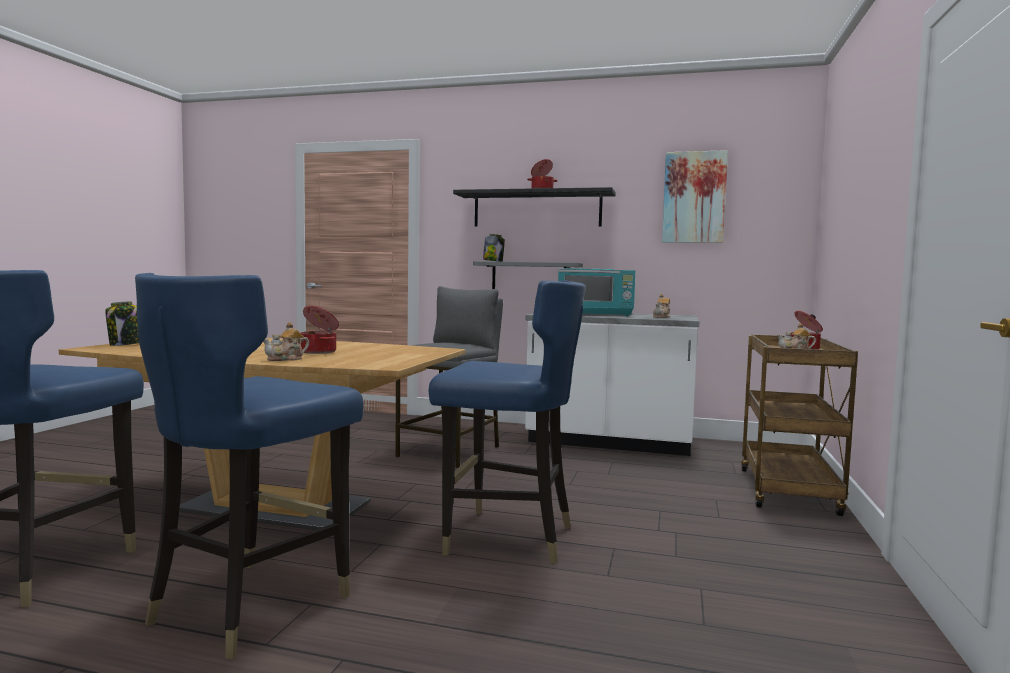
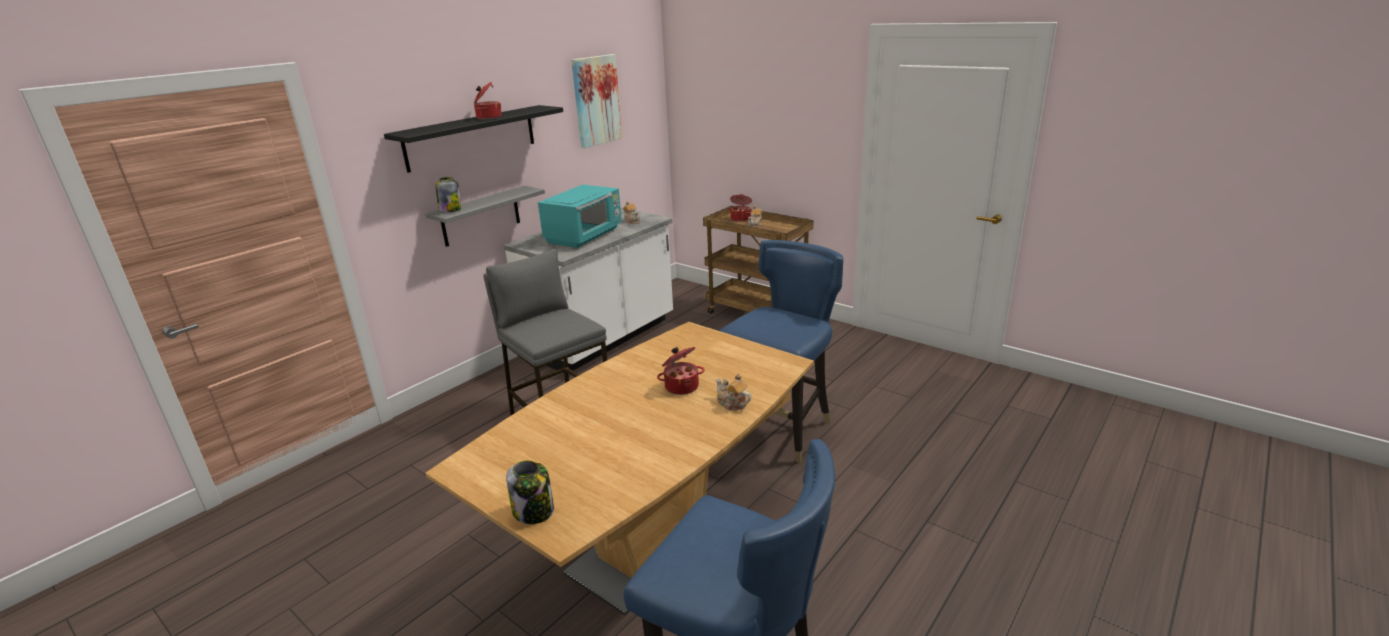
camera: 65 degrees left, 20 degrees up
(250, 605) = (850, 559): blue chair -> none
(286, 359) = (732, 403): teapot -> teapot turned 150 degrees clockwise

